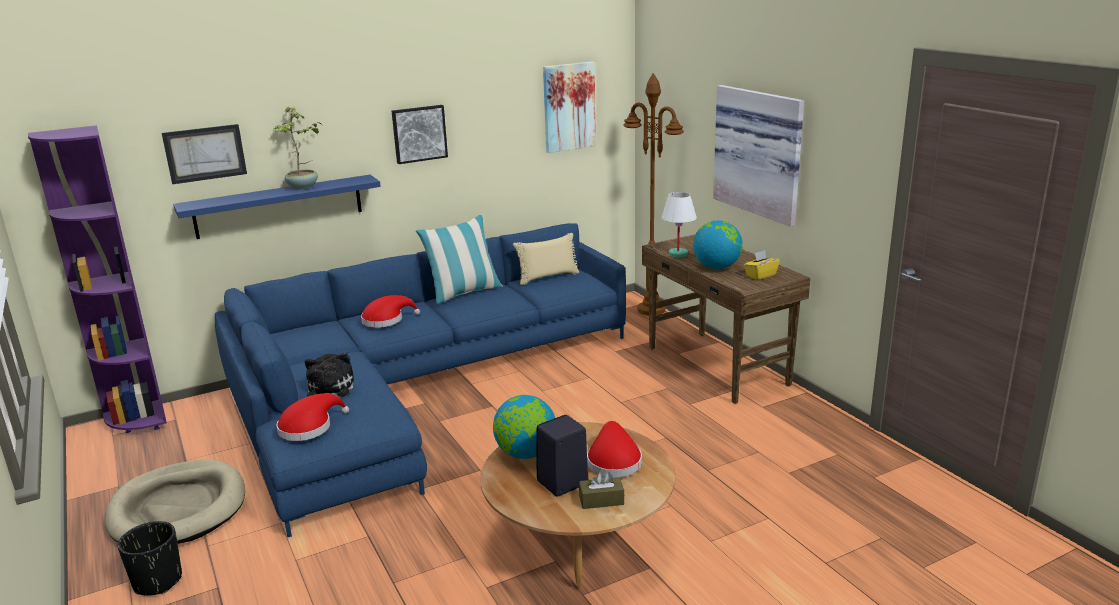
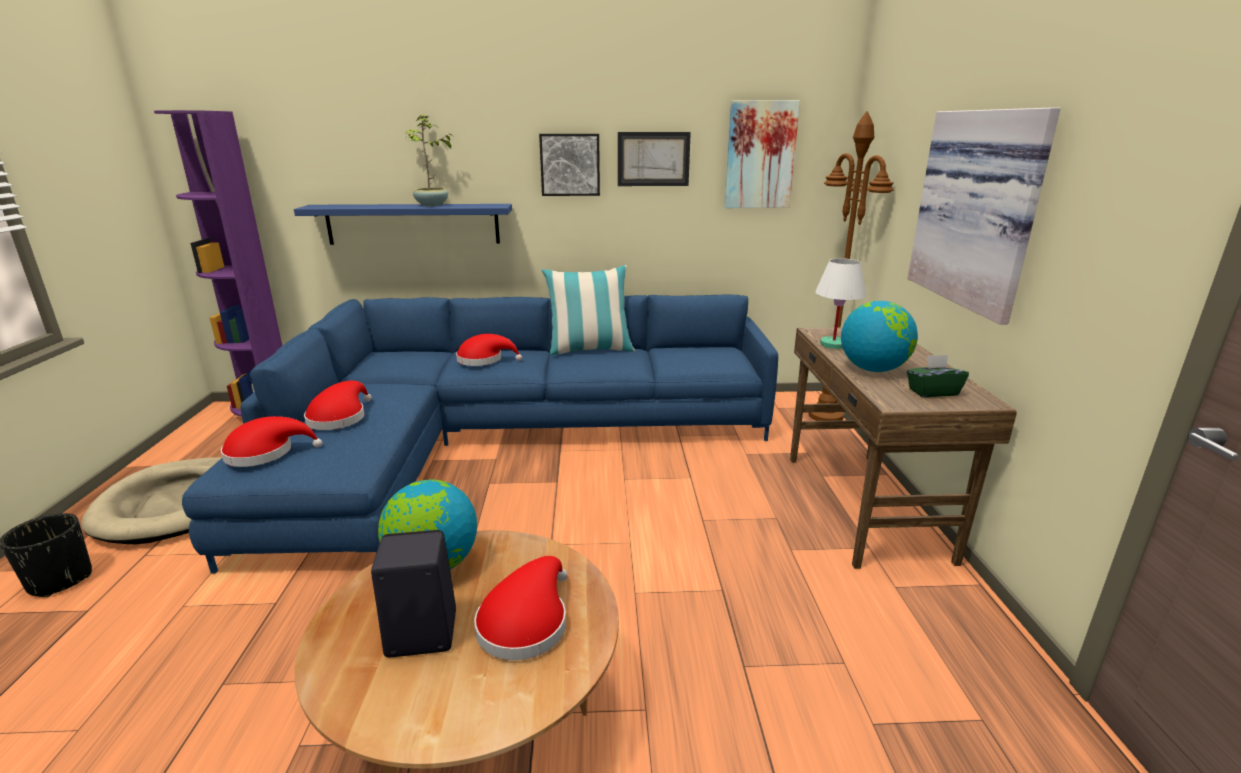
camera: 25 degrees right, 0 degrees up
(205, 153) = (340, 156): picture -> picture (653, 159)
(329, 390) = (339, 418): plush toy -> red hat
(547, 277) = (691, 350): beige pillow -> none
(601, 500) = (434, 693): brown tissue box -> none
(760, 275) = (932, 392): yellow tissue box -> green tissue box

